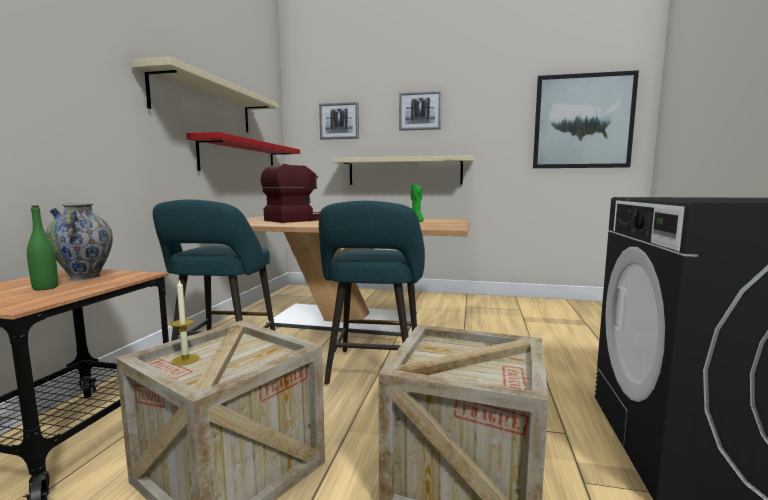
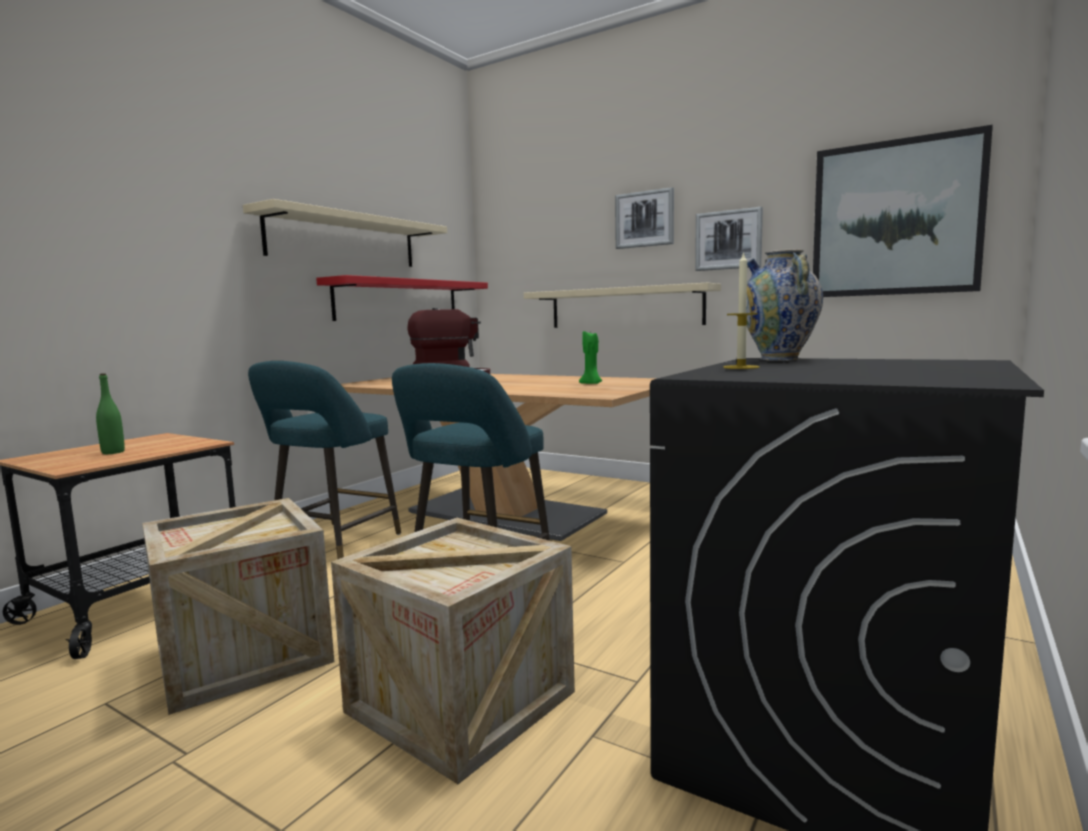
camera: 20 degrees right, 0 degrees up
(85, 277) = (158, 443): vase -> vase (779, 359)
(185, 360) = (199, 531): candle -> candle (741, 367)
(339, 121) = (540, 240): picture -> picture (728, 240)

